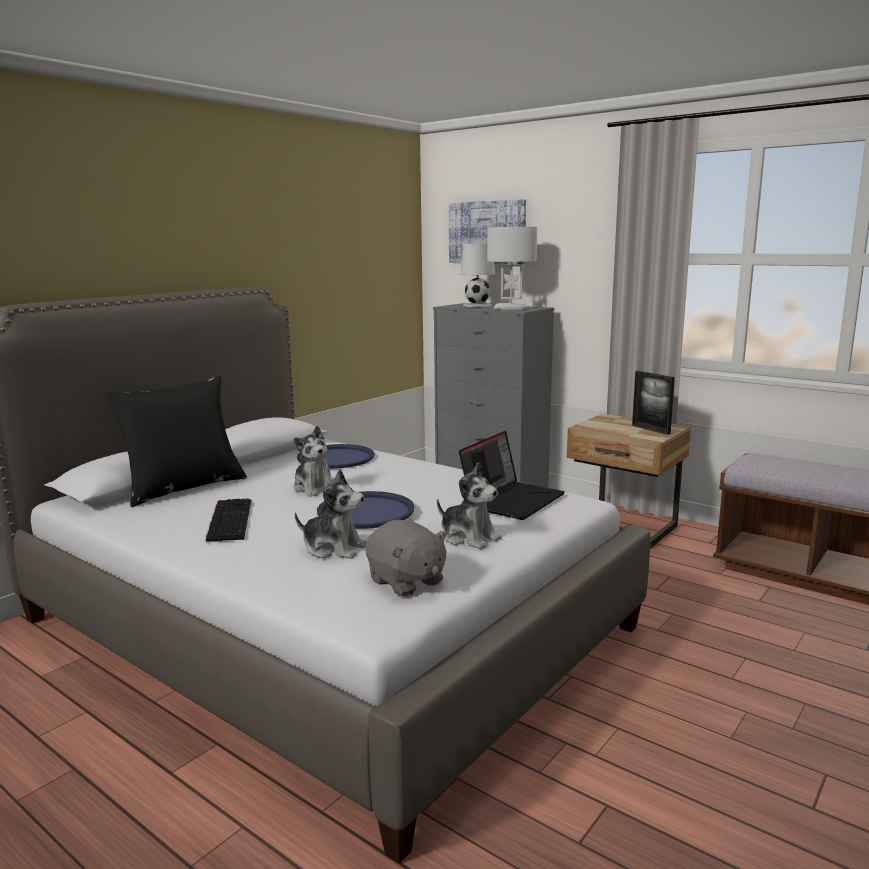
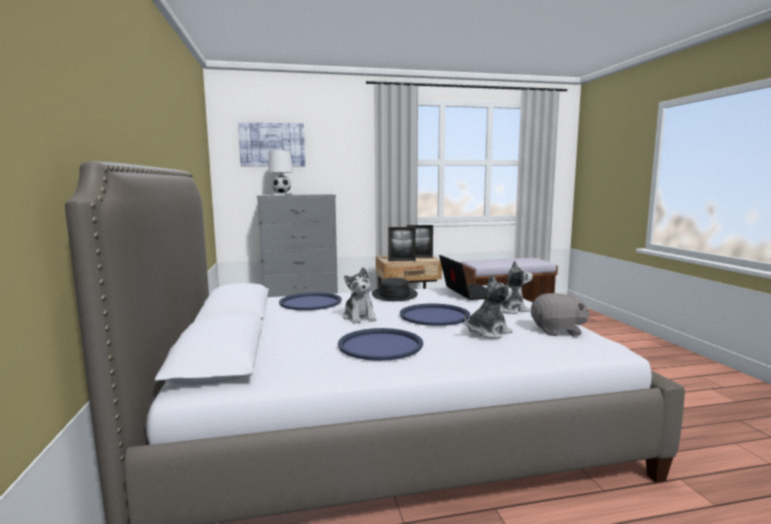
camera: 50 degrees left, 5 degrees down
(183, 487) = (268, 345): black pillow -> none
(228, 520) = (380, 345): keyboard -> blue tray
(314, 488) = (359, 317): plush toy -> plush toy turned 60 degrees clockwise
(428, 475) = (394, 295): none -> black hat
(511, 308) = (314, 194): white table lamp -> none
(603, 429) = (401, 260): none -> picture frame

